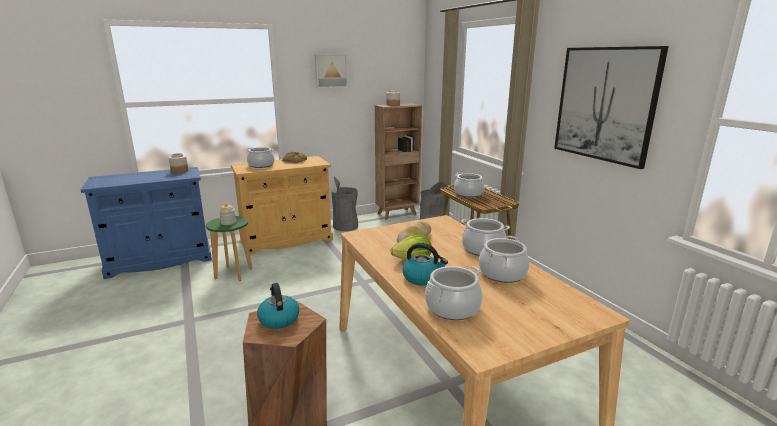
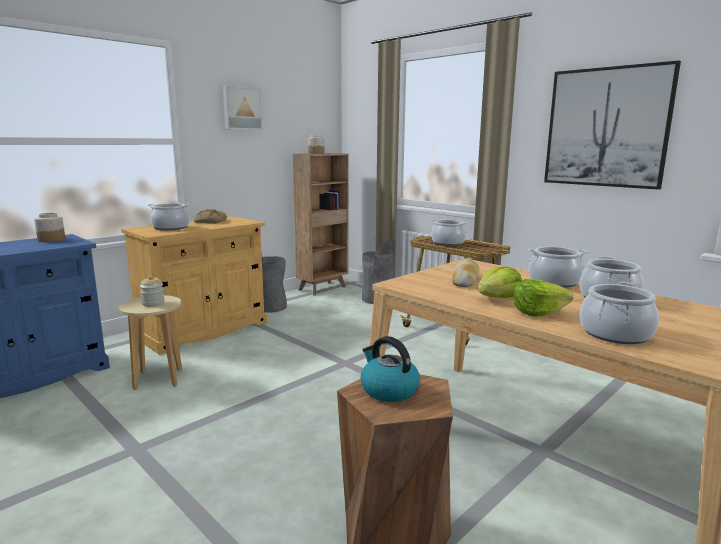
camera: 20 degrees left, 5 degrees down
(233, 273) = (158, 379): green stool -> beige stool
(422, 278) = (537, 312): kettle -> lettuce

